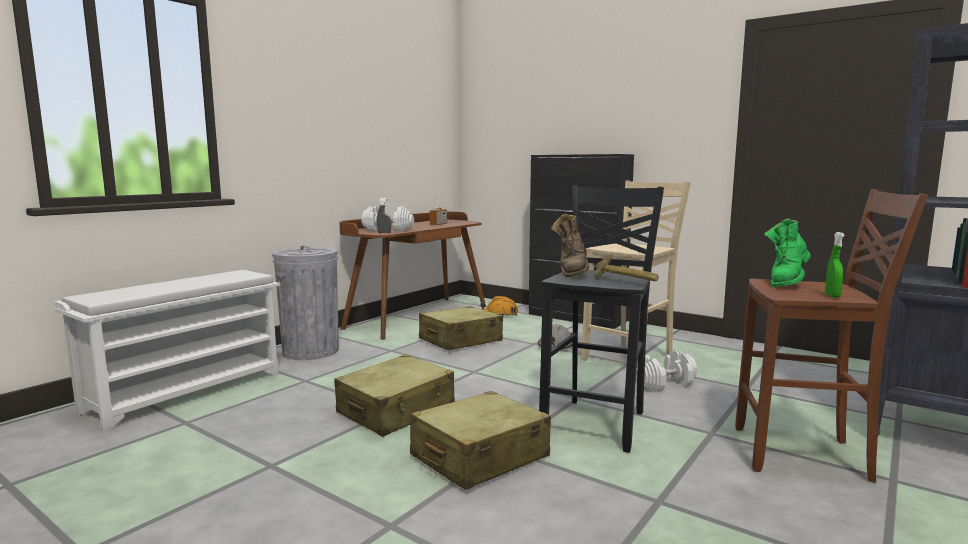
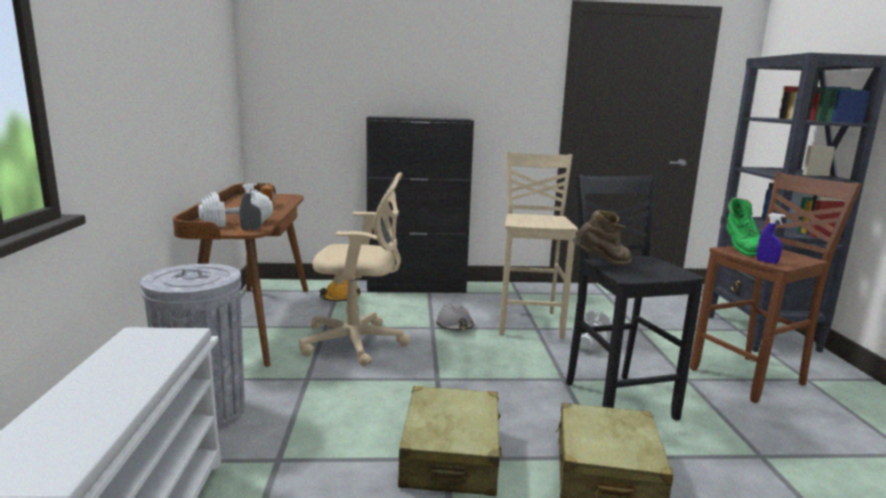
camera: 40 degrees left, 5 degrees up
(460, 340) = (358, 343): beige suitcase -> beige office chair
(571, 272) = (602, 264): brown boot -> brown boot turned 75 degrees counterclockwise
(625, 282) = (670, 270): hammer -> none
(776, 292) = (766, 262): none -> blue spray bottle
(832, 296) = (795, 259): green spray bottle -> none

